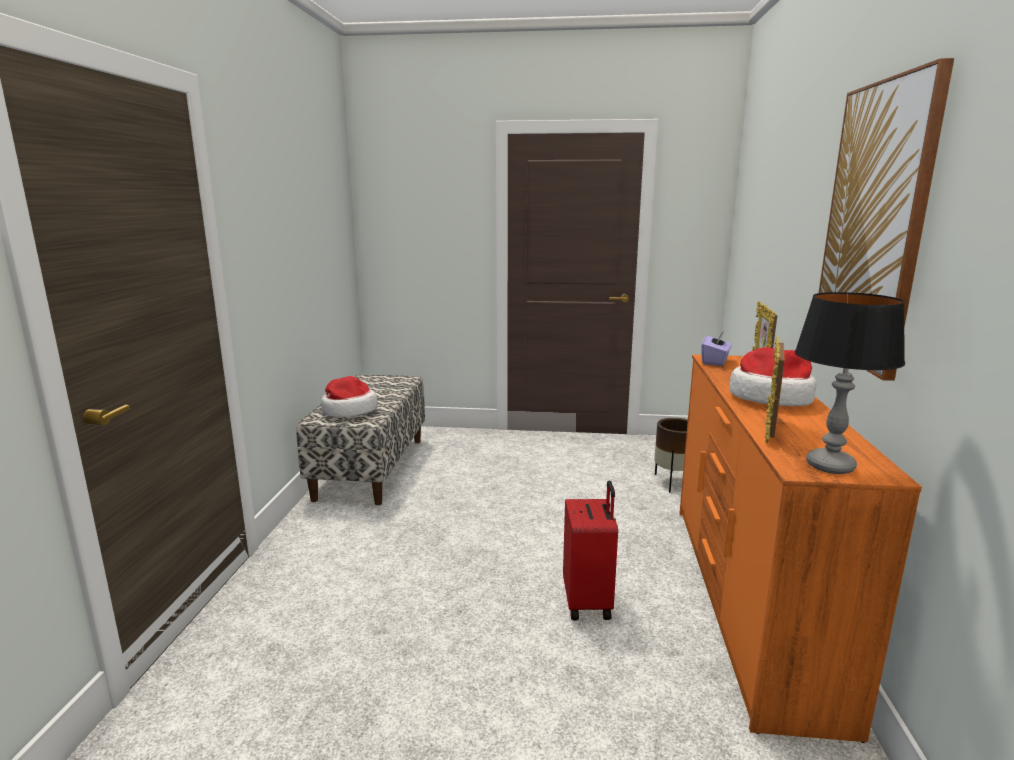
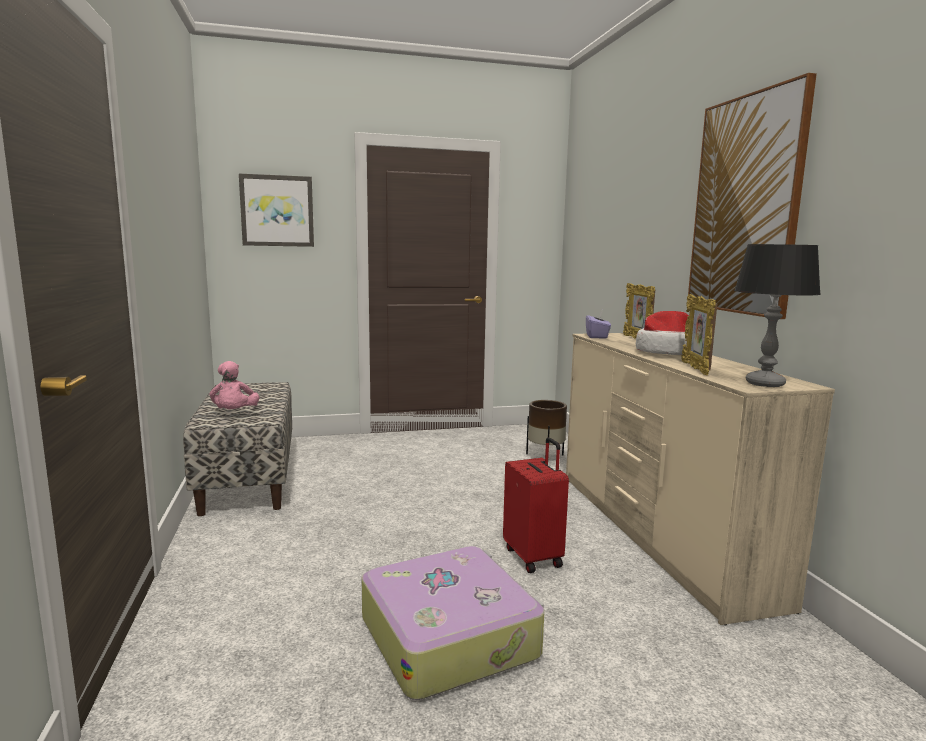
camera: 20 degrees left, 5 degrees down
(348, 411) = (235, 413): hat -> pink plush toy
(419, 206) = (277, 211): none -> picture
(454, 673) = (450, 636): none -> suitcase
(746, 599) = (656, 533): orange dresser -> beige dresser

